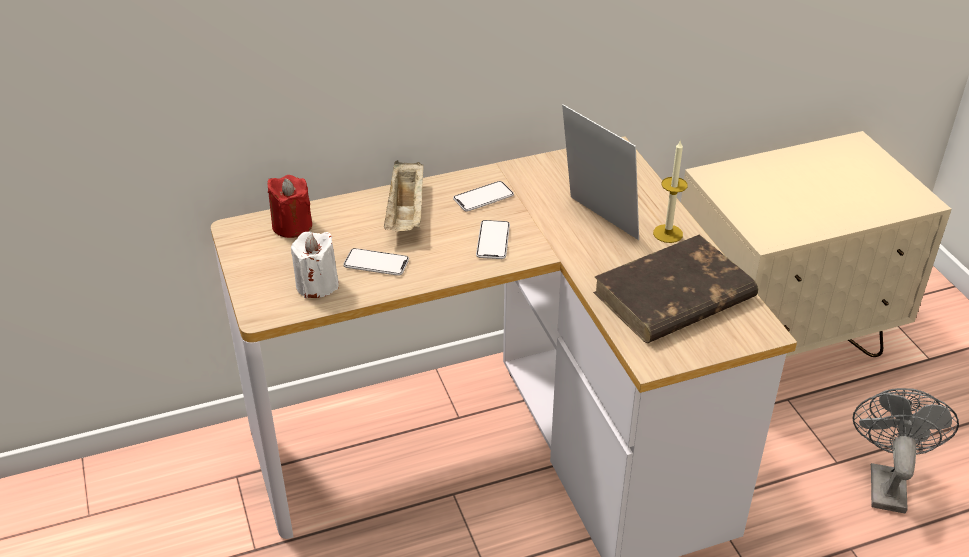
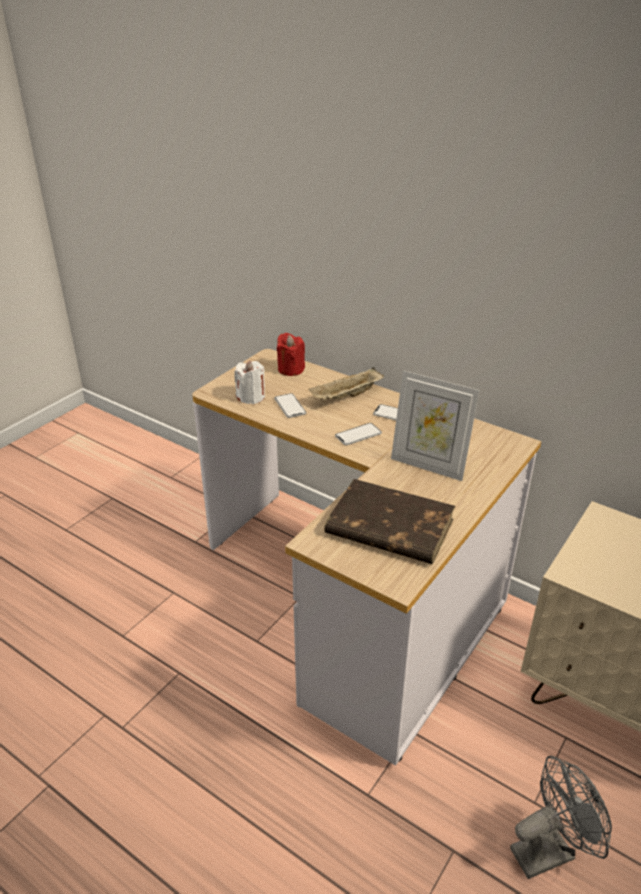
camera: 55 degrees right, 5 degrees down
(597, 221) = (428, 465): picture frame -> picture frame turned 105 degrees clockwise
(668, 233) = (455, 499): candle -> none

